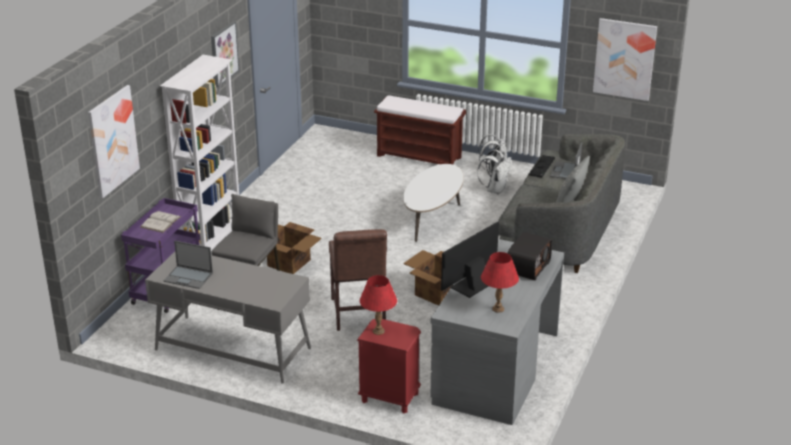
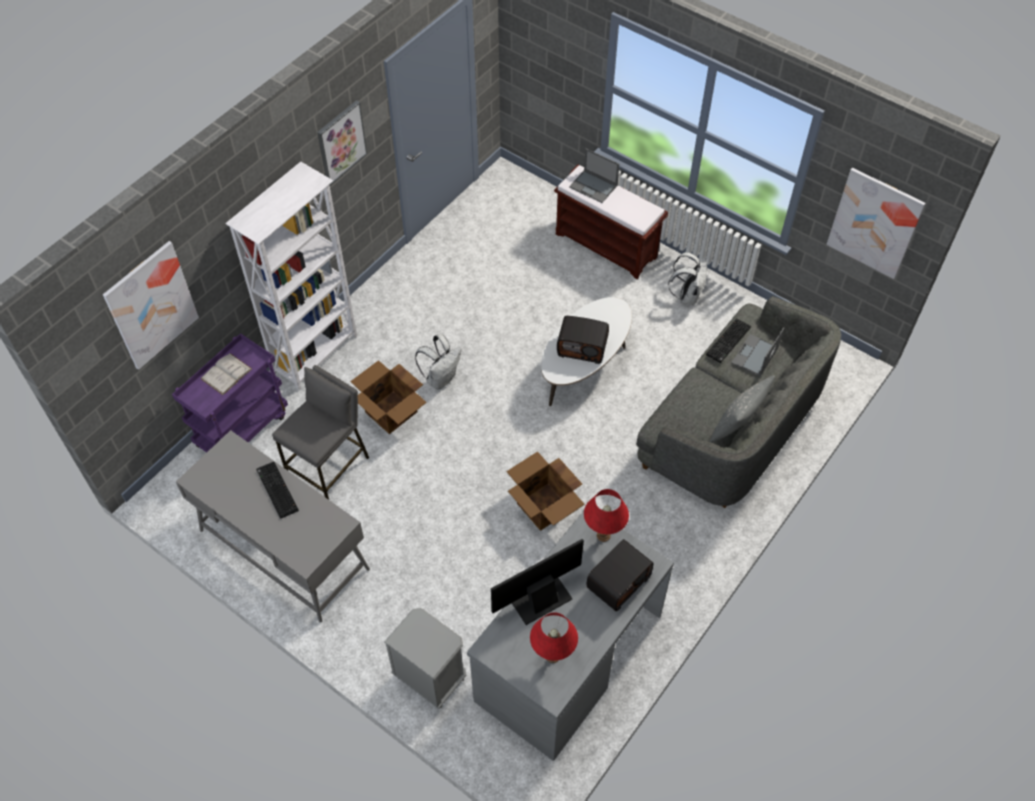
camera: 15 degrees right, 25 degrees up
(189, 277) = (225, 489): laptop -> laptop (593, 186)
(232, 271) = (276, 490): none -> keyboard
(358, 315) = (440, 524): brown chair -> none
(378, 331) = (412, 634): red table lamp -> red table lamp (603, 535)
(389, 398) = (430, 677): red nightstand -> grey nightstand
(432, 190) = (582, 347): none -> radio
(495, 190) = (678, 328): white backpack -> white backpack (441, 378)

